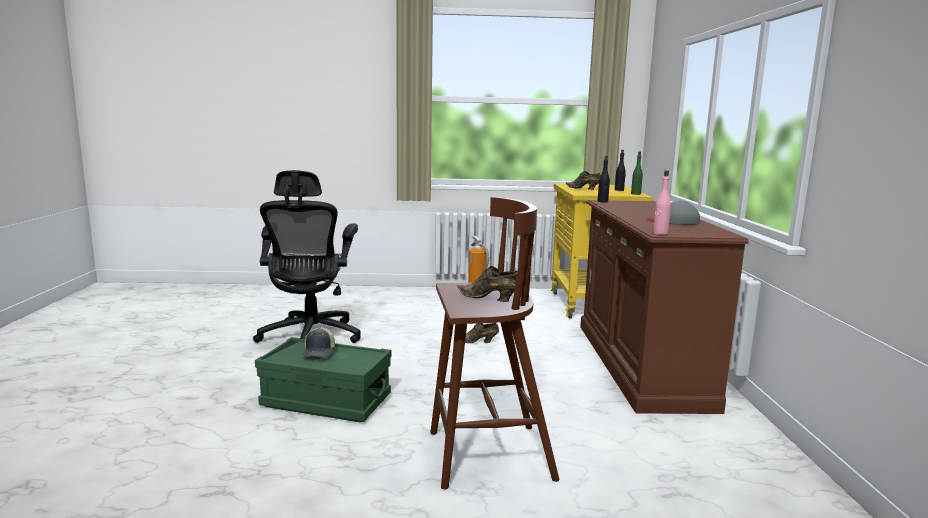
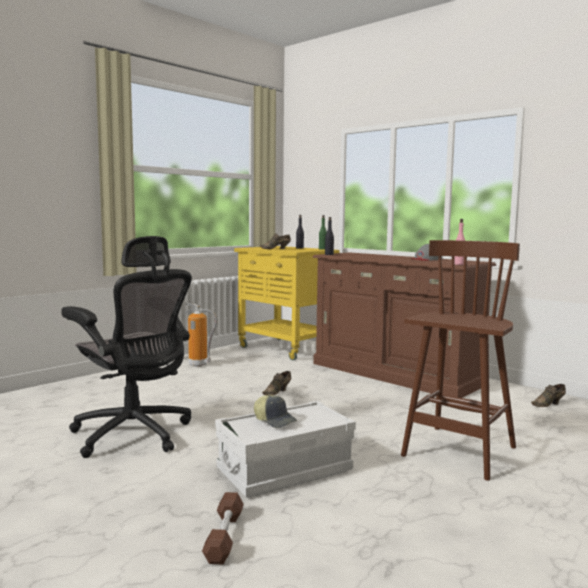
camera: 45 degrees left, 5 degrees down
(198, 421) = (224, 537): none -> brown dumbbell
(326, 401) = (285, 471): green storage box -> white storage box
(490, 299) = (469, 318): brown shoe -> brown shoe (549, 404)

